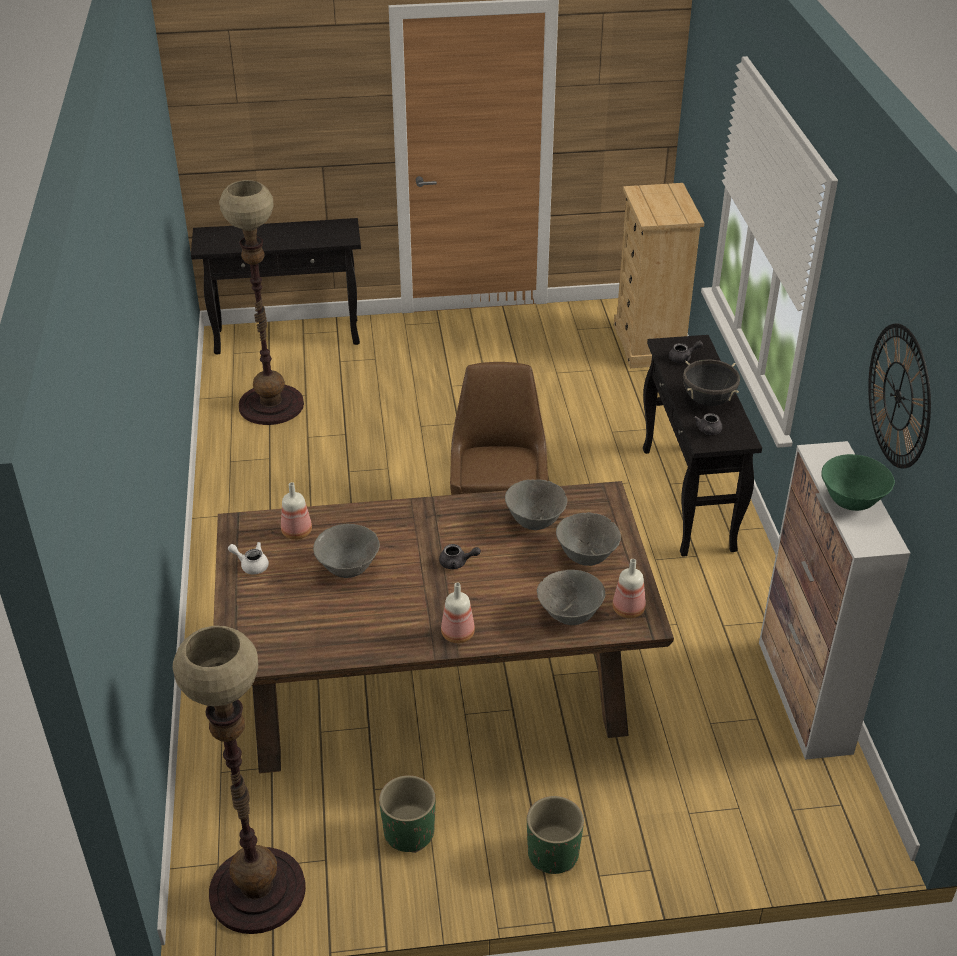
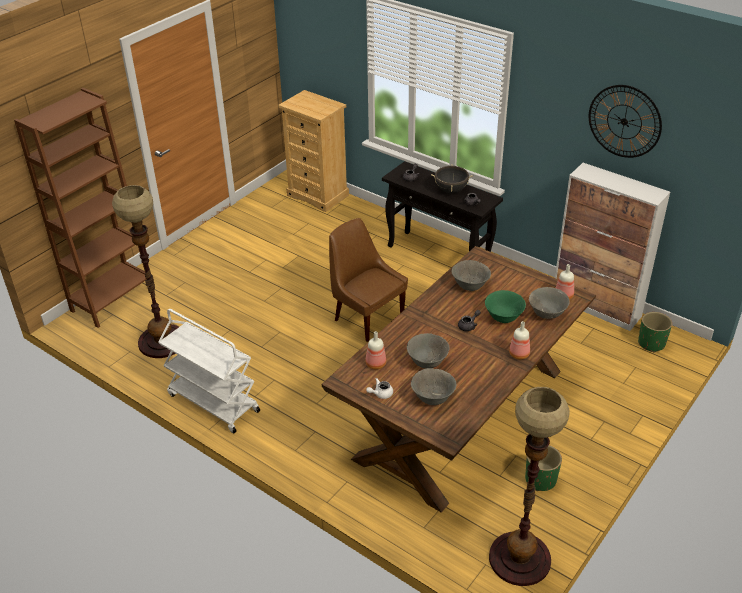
camera: 45 degrees left, 0 degrees up
(226, 495) = (212, 403): none -> white cart
(288, 336) = (112, 300): black console table -> brown bookcase
(552, 854) = (603, 440): green planter -> green planter (651, 343)
(586, 556) = (513, 286): grey bowl -> grey bowl (432, 398)
(852, 501) = (623, 184): green bowl -> green bowl (503, 317)

